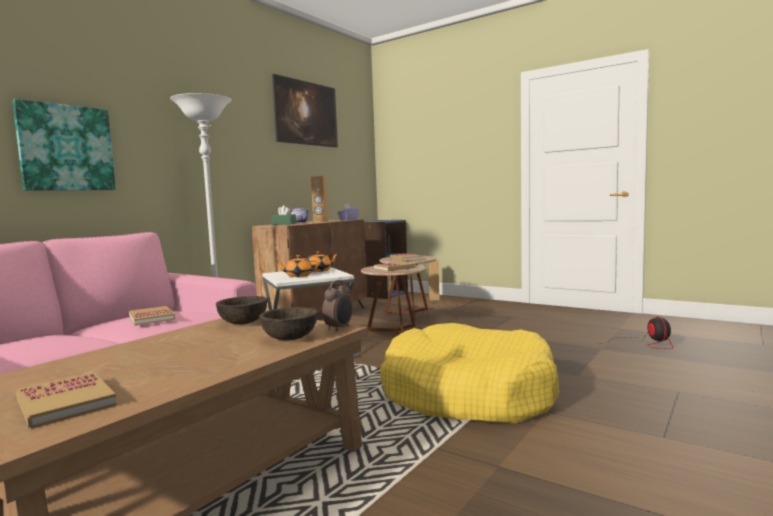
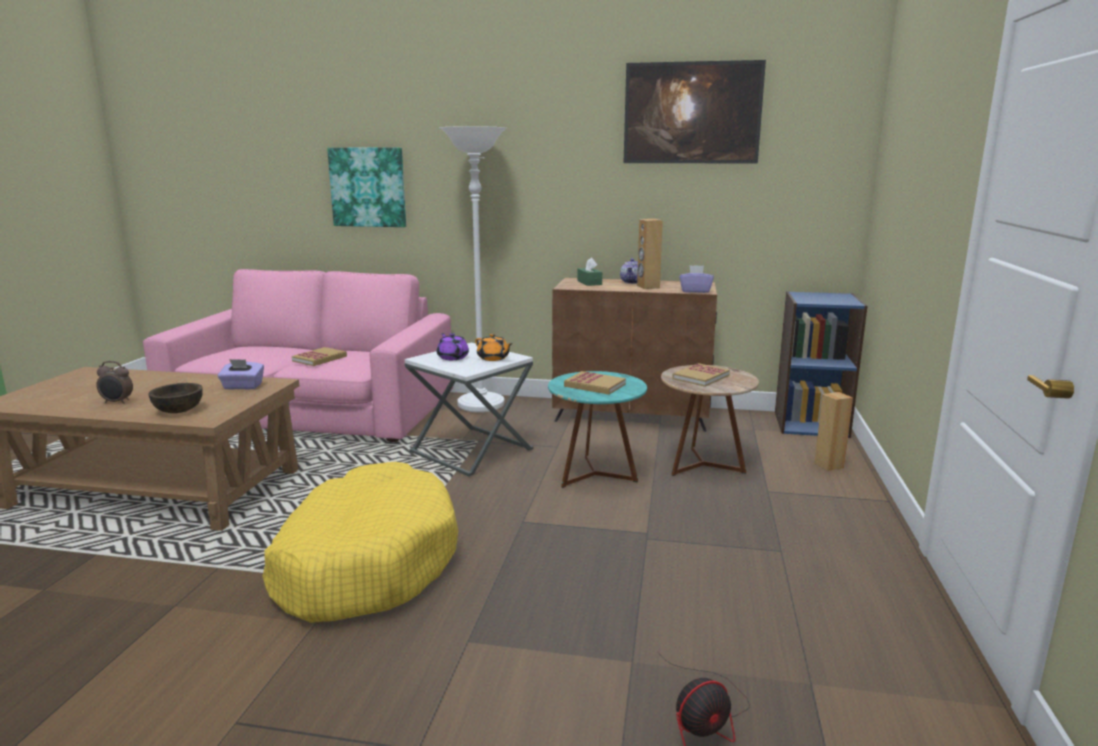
camera: 65 degrees right, 10 degrees up
(65, 403) = (49, 395): book -> none
(243, 323) = (242, 387): brown bowl -> purple tissue box
(298, 275) = (452, 357): orange teapot -> purple teapot
(339, 328) = (209, 419): alarm clock -> alarm clock (117, 402)
(395, 332) = (595, 475): brown side table -> turquoise side table

